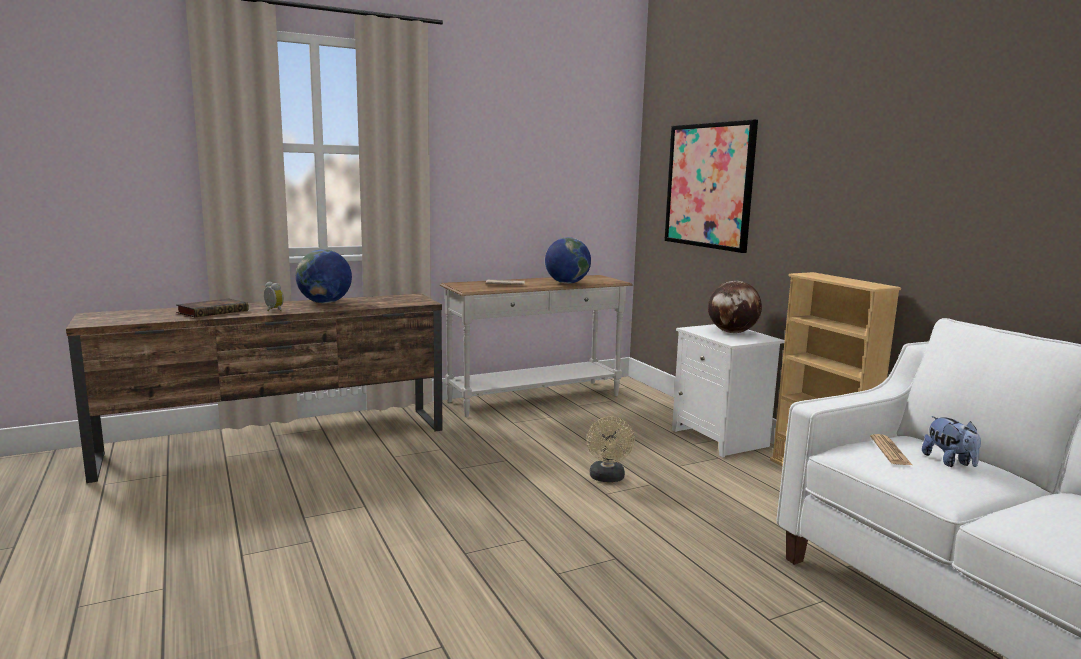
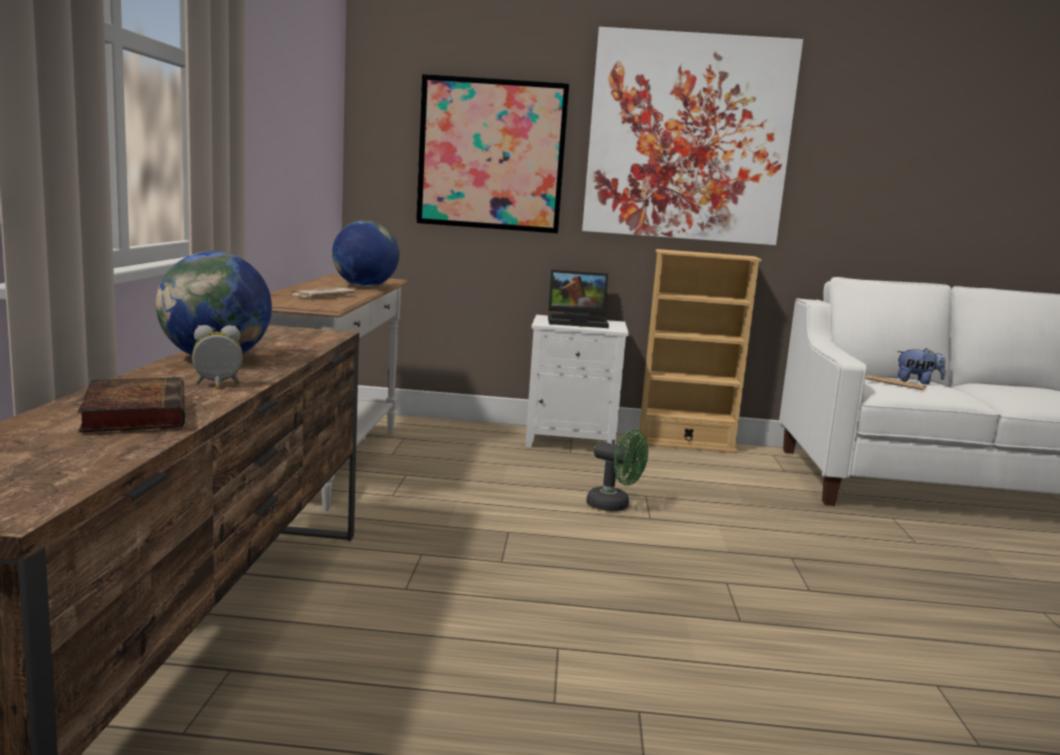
camera: 60 degrees left, 0 degrees up
(607, 478) = (614, 506): beige fan -> green fan
(732, 332) = (578, 321): globe -> laptop
(845, 160) = (688, 138): none -> picture

